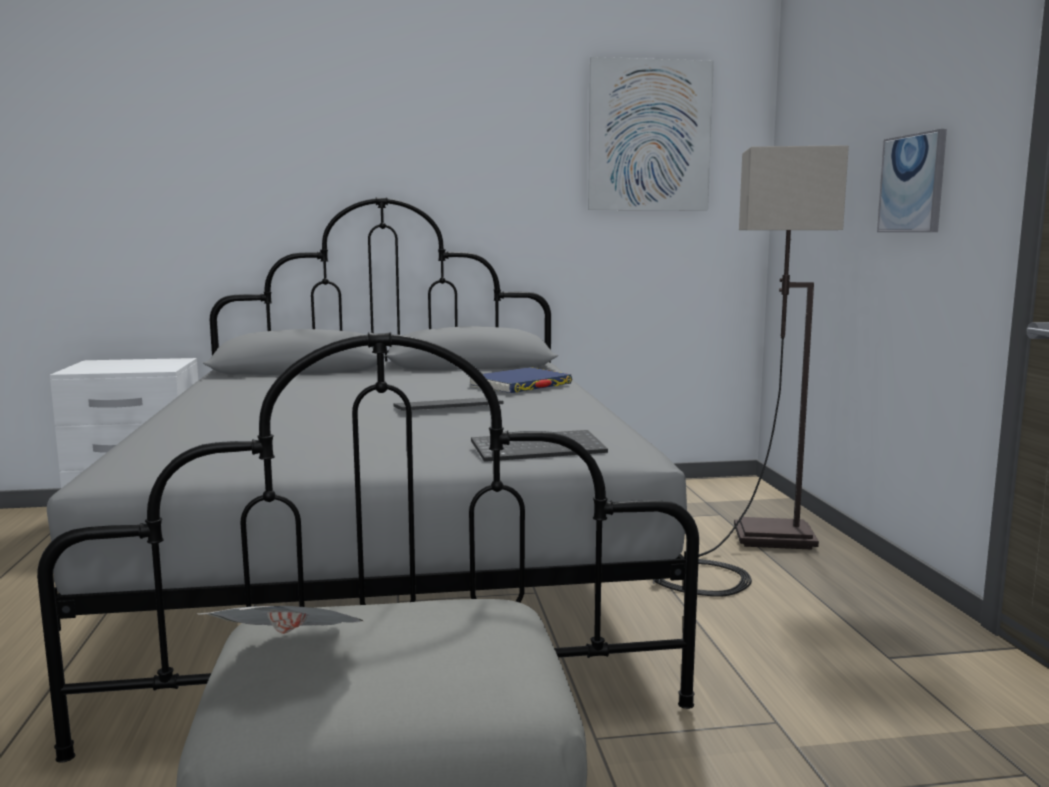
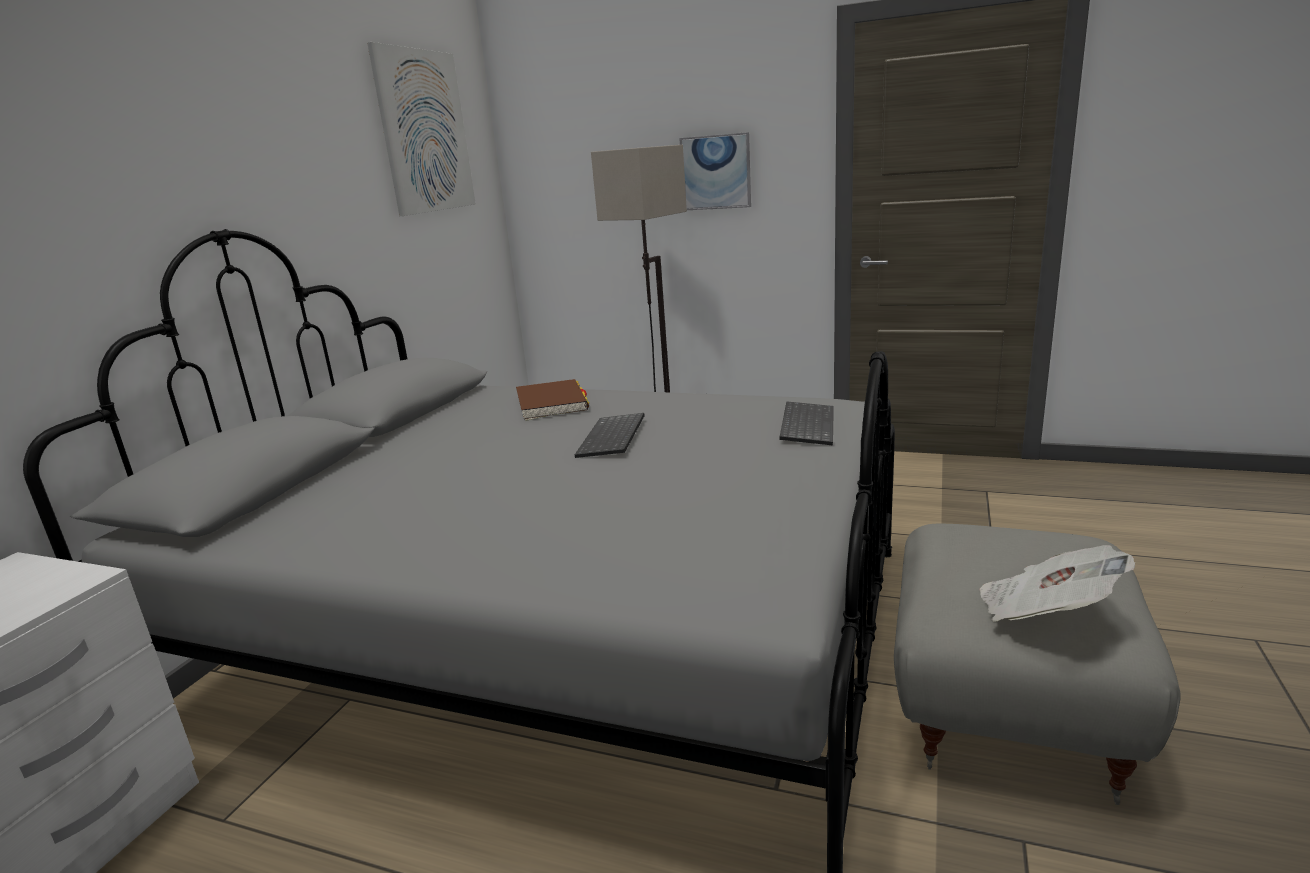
camera: 60 degrees left, 10 degrees up
(521, 385) = (552, 404): blue book -> brown book

